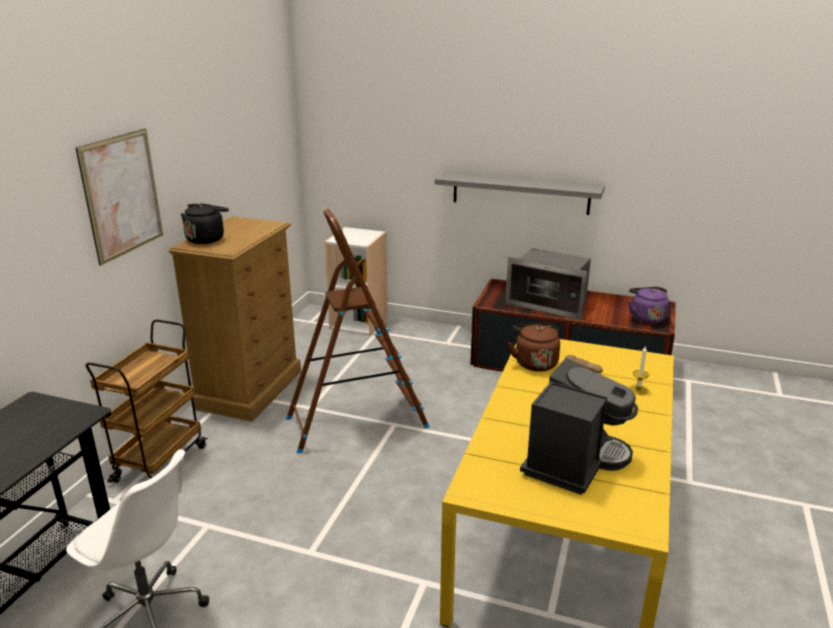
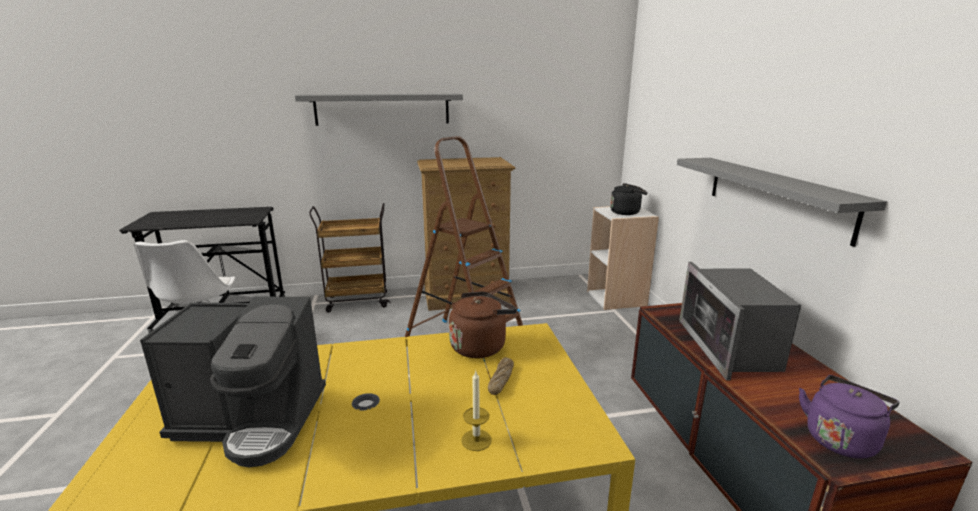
camera: 60 degrees right, 5 degrees down
(122, 195) = (382, 109): picture -> grey shelf
(206, 239) = (446, 160): black kettle -> black kettle (626, 212)

